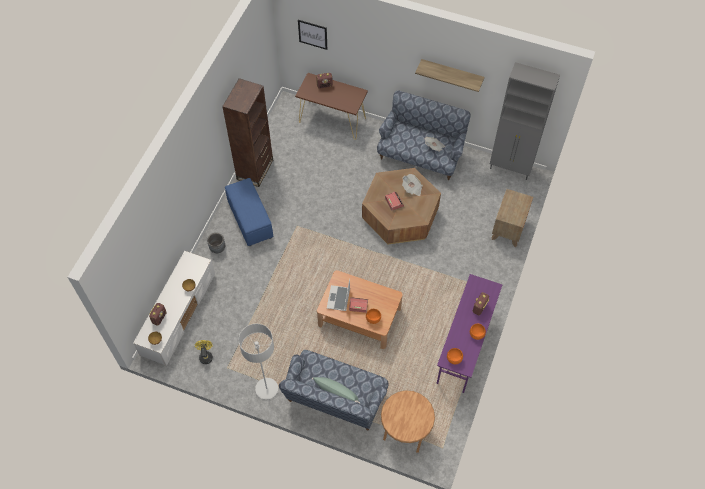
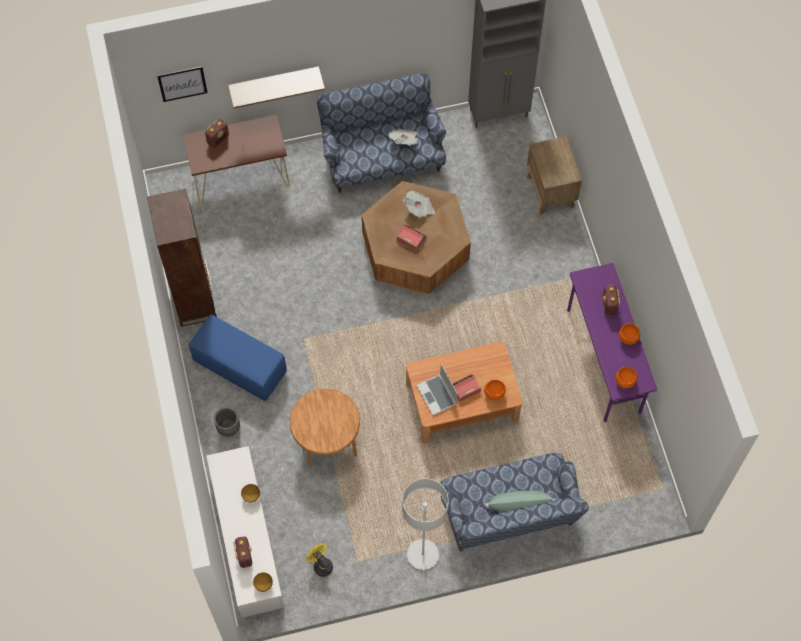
camera: 35 degrees left, 5 degrees up
(405, 429) = (609, 496): brown side table -> brown side table (327, 441)
(452, 73) = (392, 39): shelf -> shelf (274, 82)

